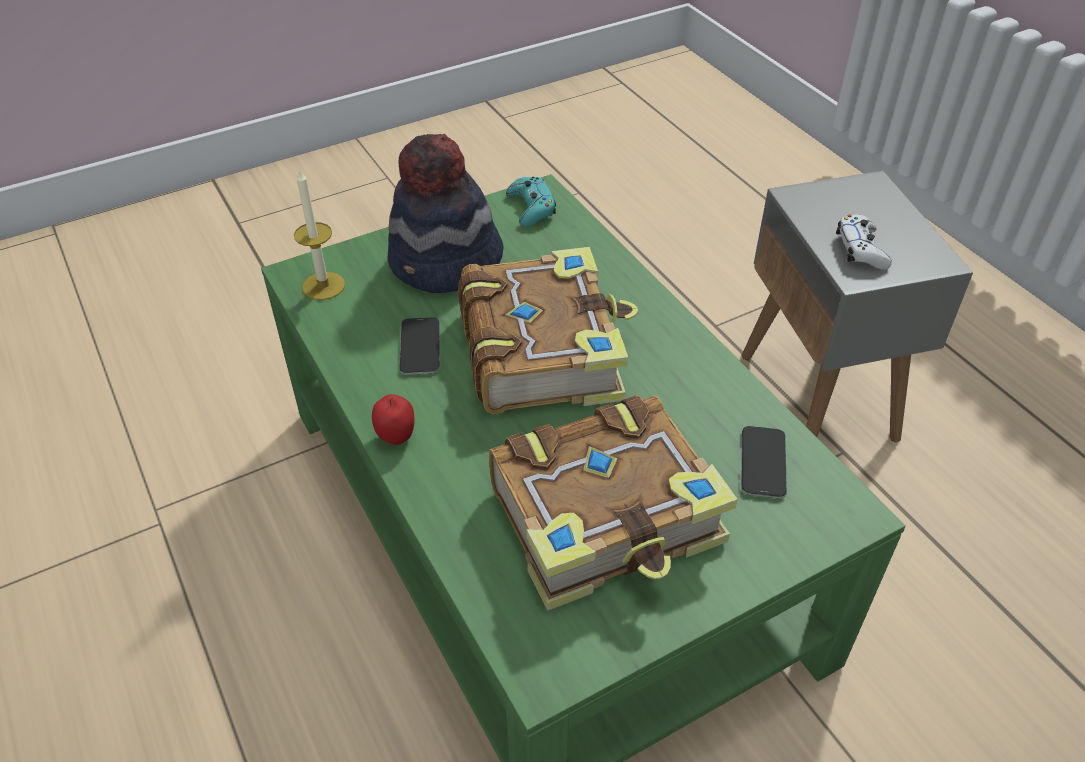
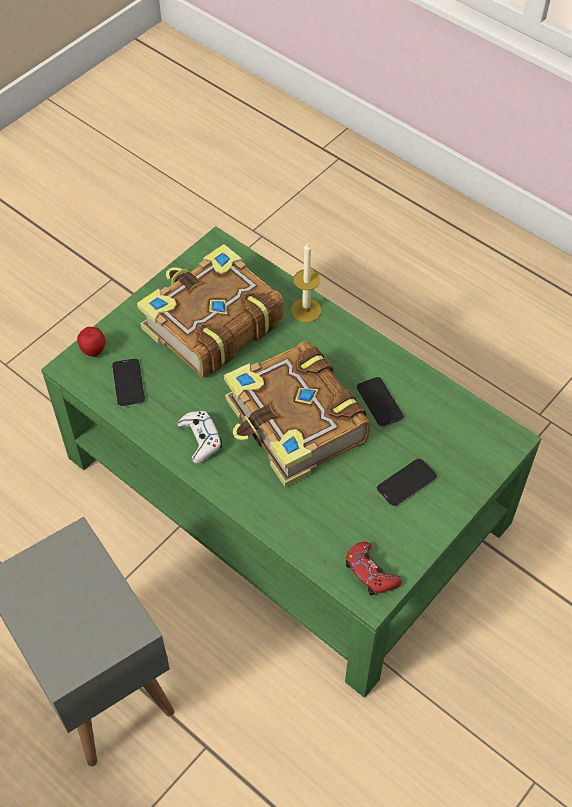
camera: 160 degrees right, 10 degrees up
(323, 286) = (482, 434): candle -> candle (306, 310)
(396, 437) = (355, 337): apple -> apple (94, 352)
(446, 264) = (406, 483): hat -> phone
(531, 208) = (371, 572): turquoise game controller -> red game controller
(861, 249) = (72, 573): white game controller -> white game controller (200, 439)

